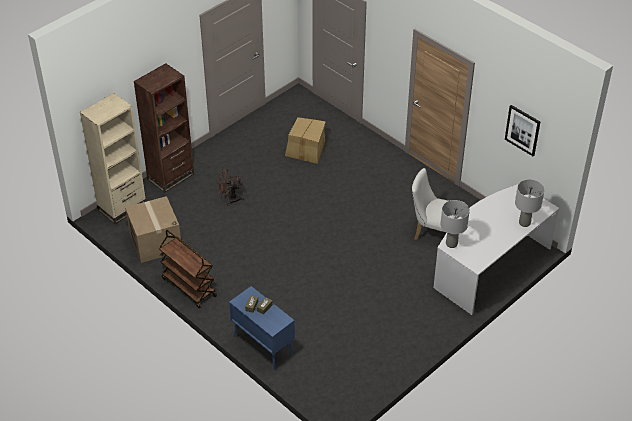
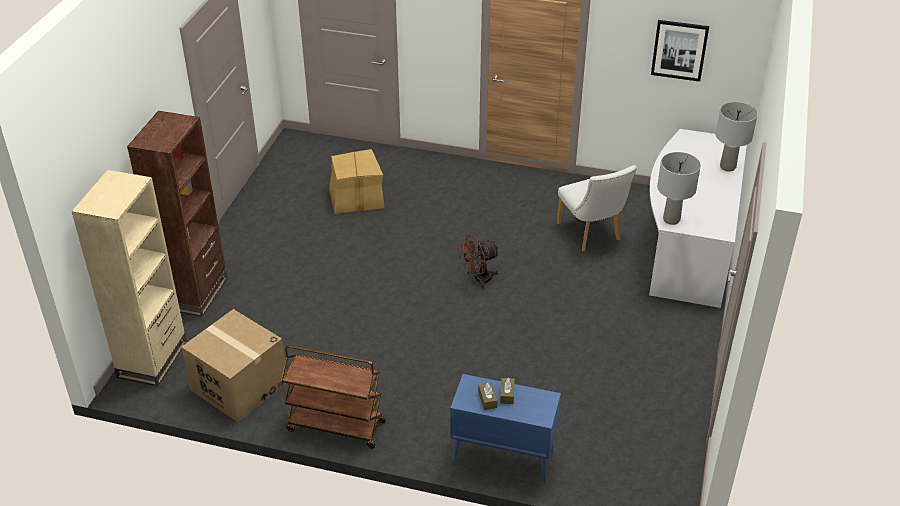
camera: 30 degrees left, 5 degrees down
(230, 199) = (302, 290): brown fan -> brown fan (478, 279)
(432, 233) = (591, 234): white chair -> white chair turned 105 degrees counterclockwise

